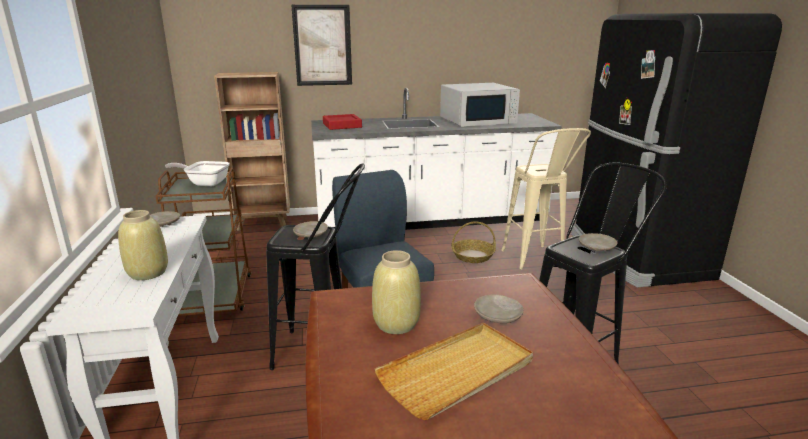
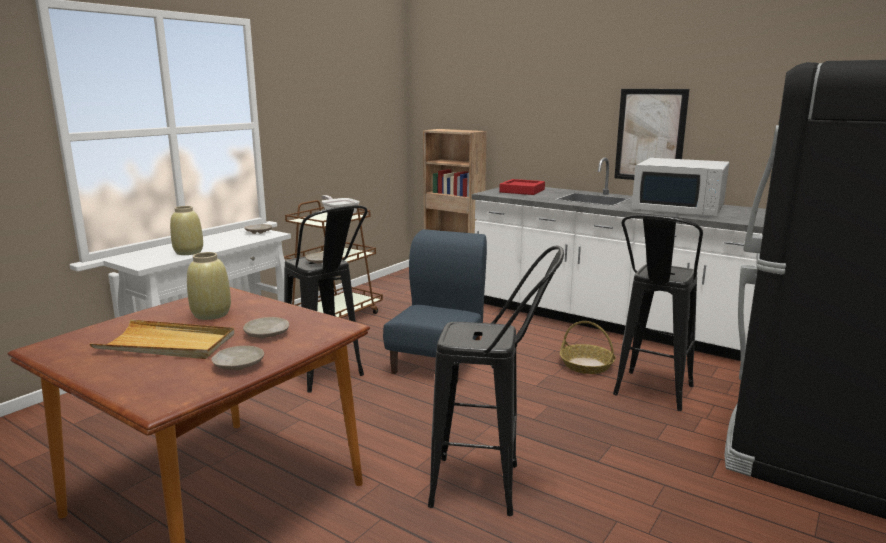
camera: 45 degrees right, 5 degrees down
(322, 45) = (531, 106): picture -> picture (650, 135)
(536, 261) = (650, 396): beige stool -> black stool
(596, 247) = (490, 336): beige plate -> beige plate (238, 365)

